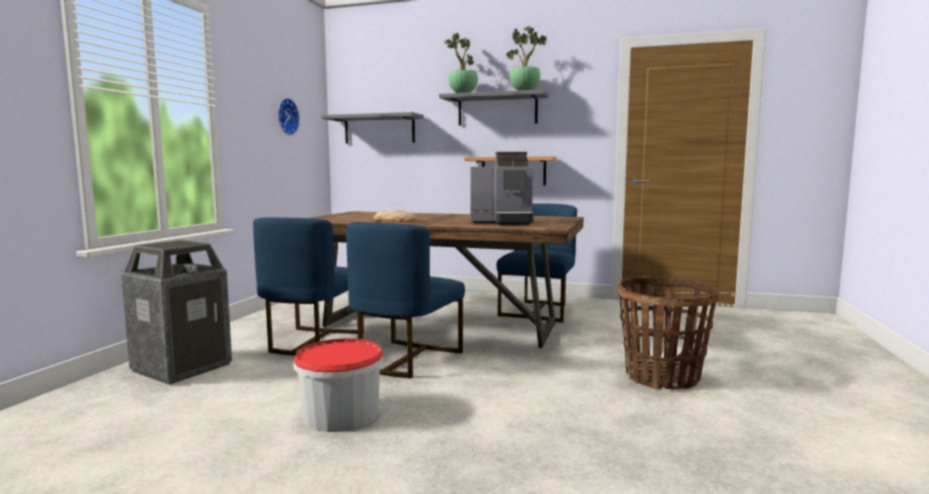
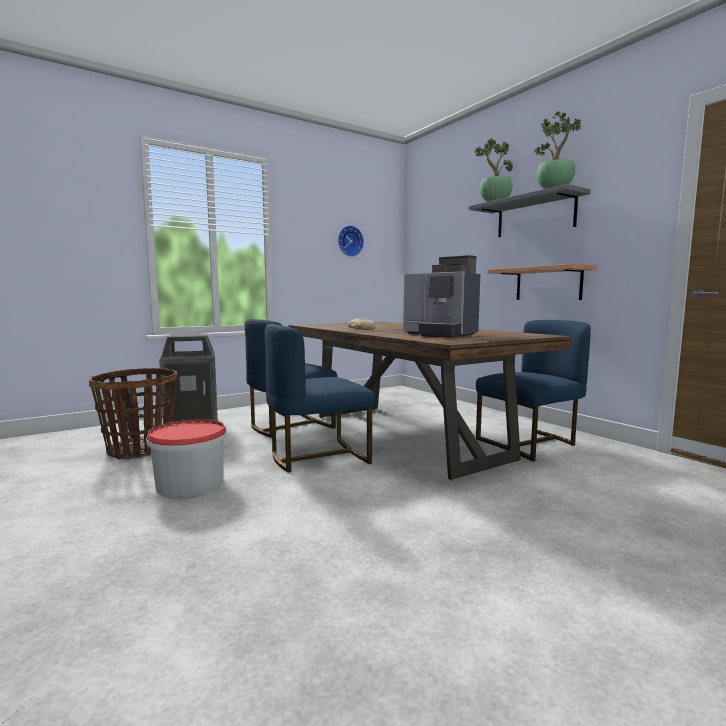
camera: 40 degrees right, 0 degrees up
(379, 129) = (436, 247): grey shelf -> none
(662, 377) = (524, 558): basket -> basket (139, 450)

